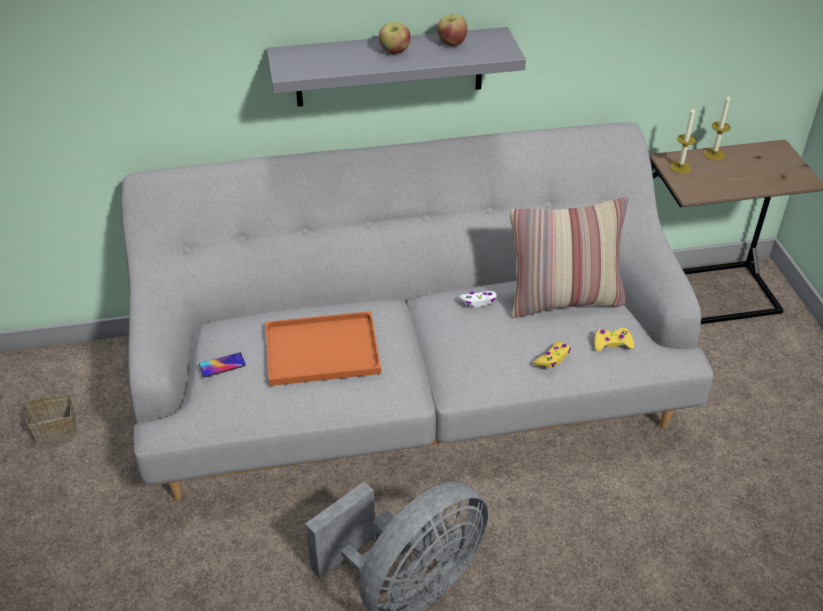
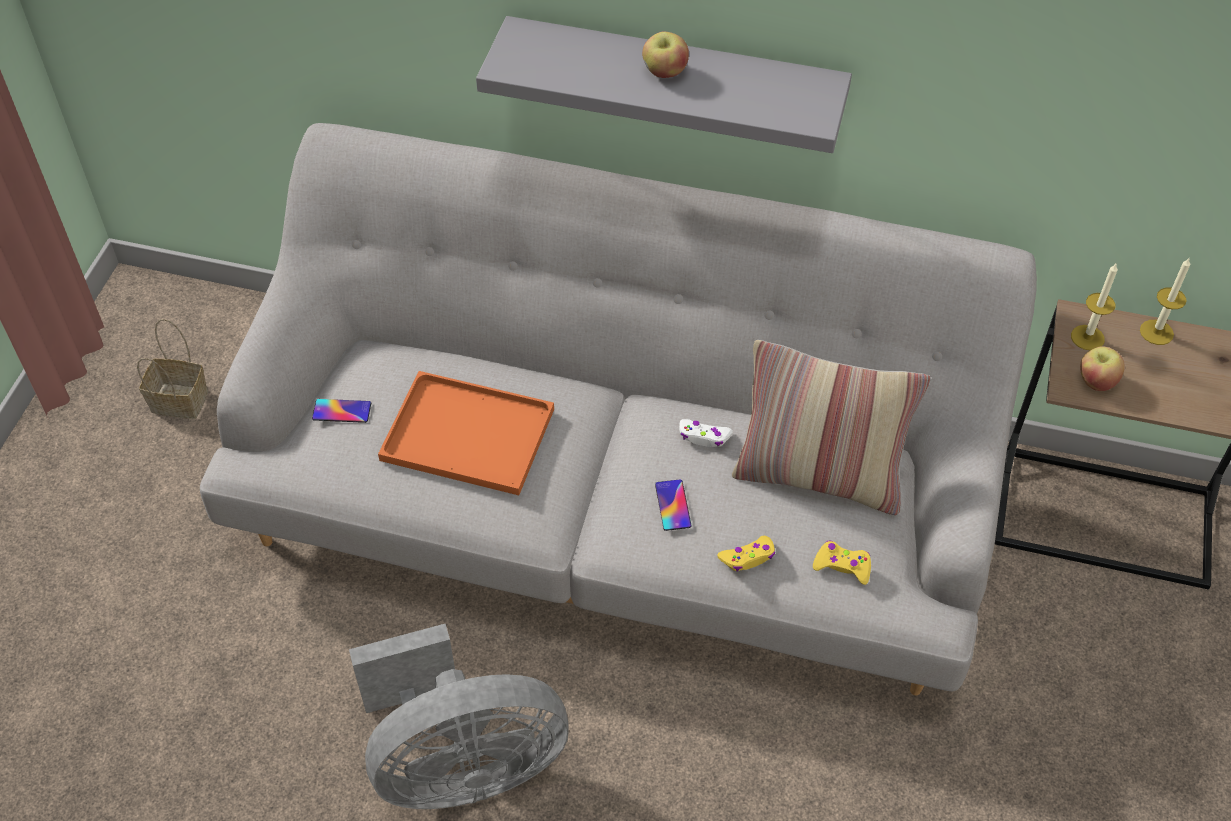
camera: 25 degrees right, 10 degrees up
(451, 43) = (751, 80): apple -> apple (1096, 381)
(485, 345) = (673, 505): none -> phone

